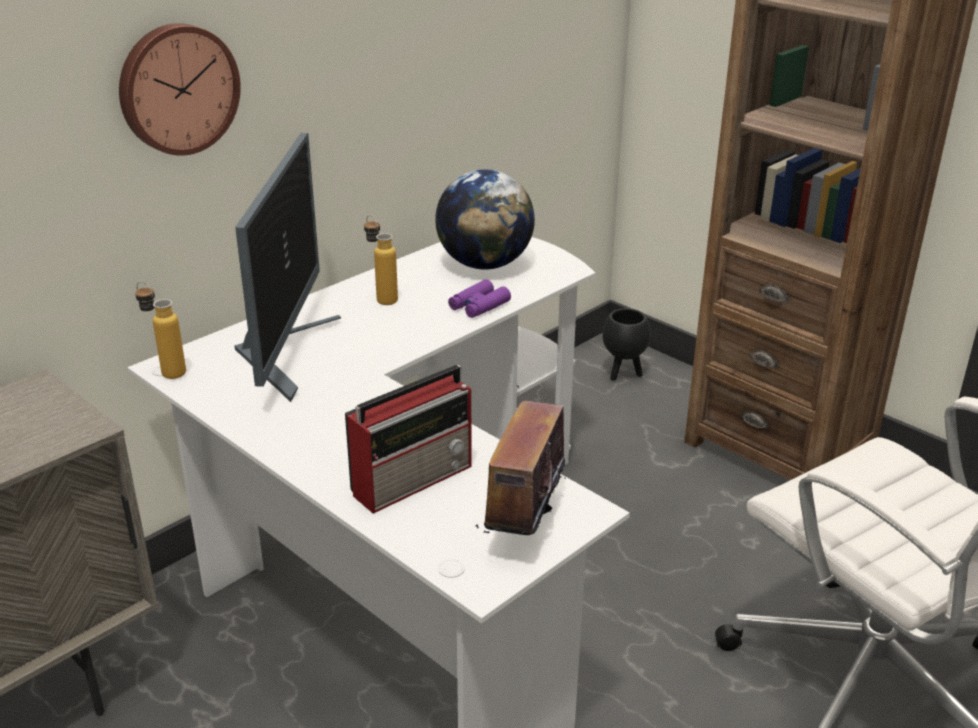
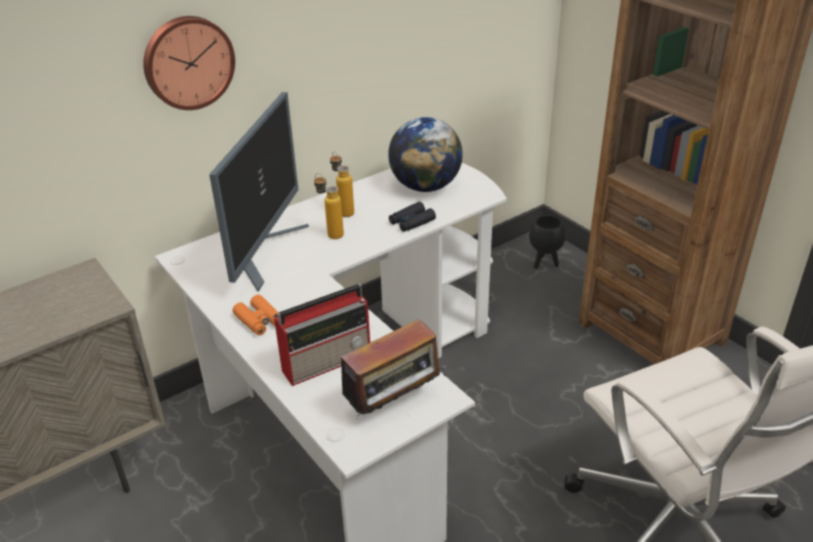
camera: 10 degrees right, 5 degrees up
(166, 371) = (179, 261): bottle -> bottle (330, 233)
(303, 436) = (259, 320): none -> orange binoculars
(479, 306) = (411, 222): purple binoculars -> black binoculars
(522, 525) = (394, 405): radio -> radio turned 150 degrees counterclockwise

